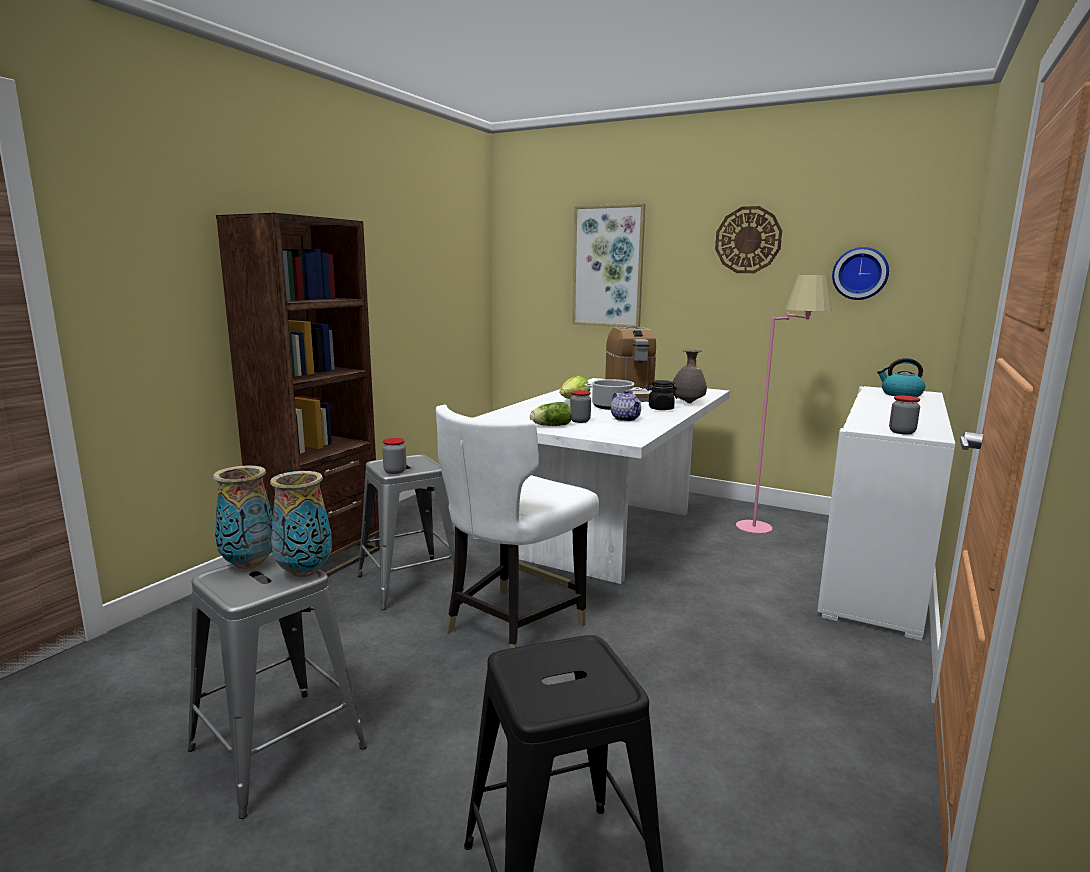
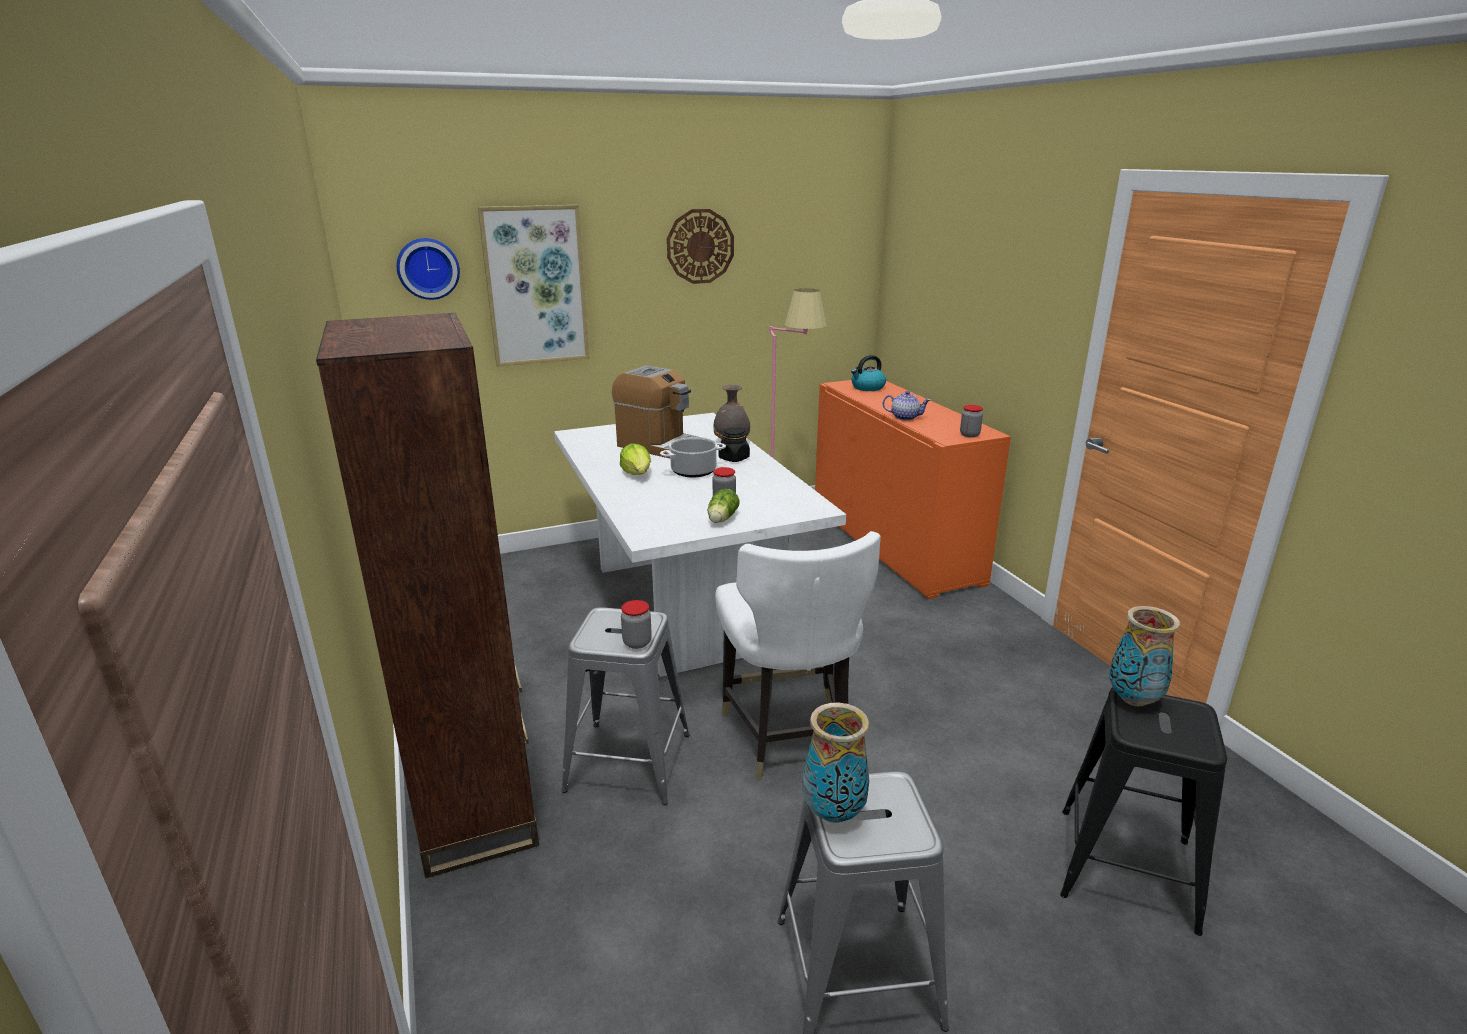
camera: 50 degrees left, 10 degrees up
(304, 572) = (888, 782): vase -> vase (1134, 700)
(626, 419) = (747, 483): teapot -> teapot (905, 417)
(860, 273) = (803, 275): wall clock -> wall clock (428, 268)
(874, 571) = (893, 544): white cabinet -> orange cabinet

